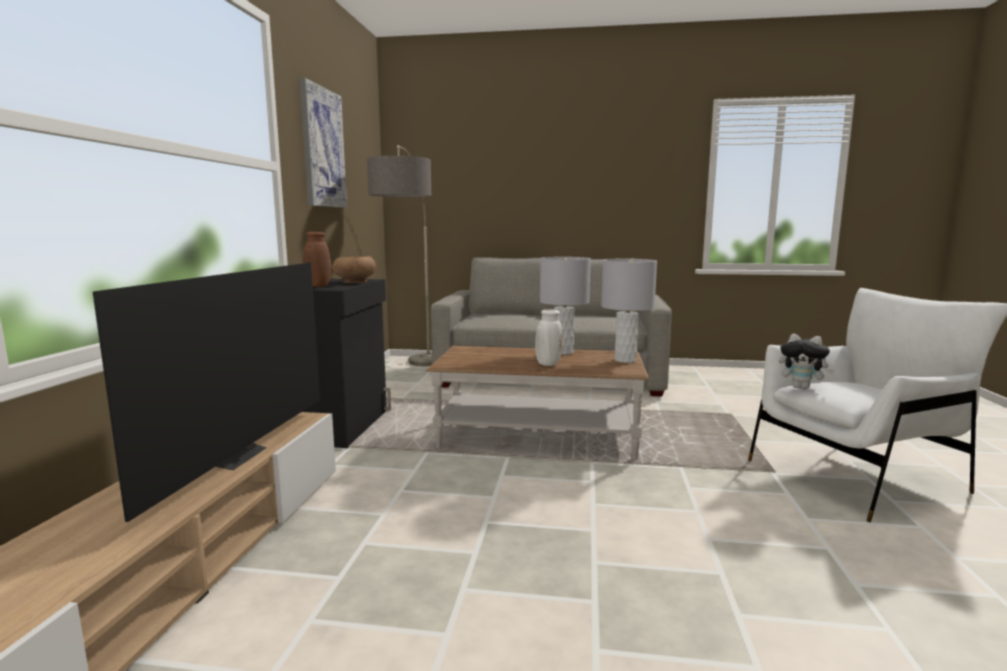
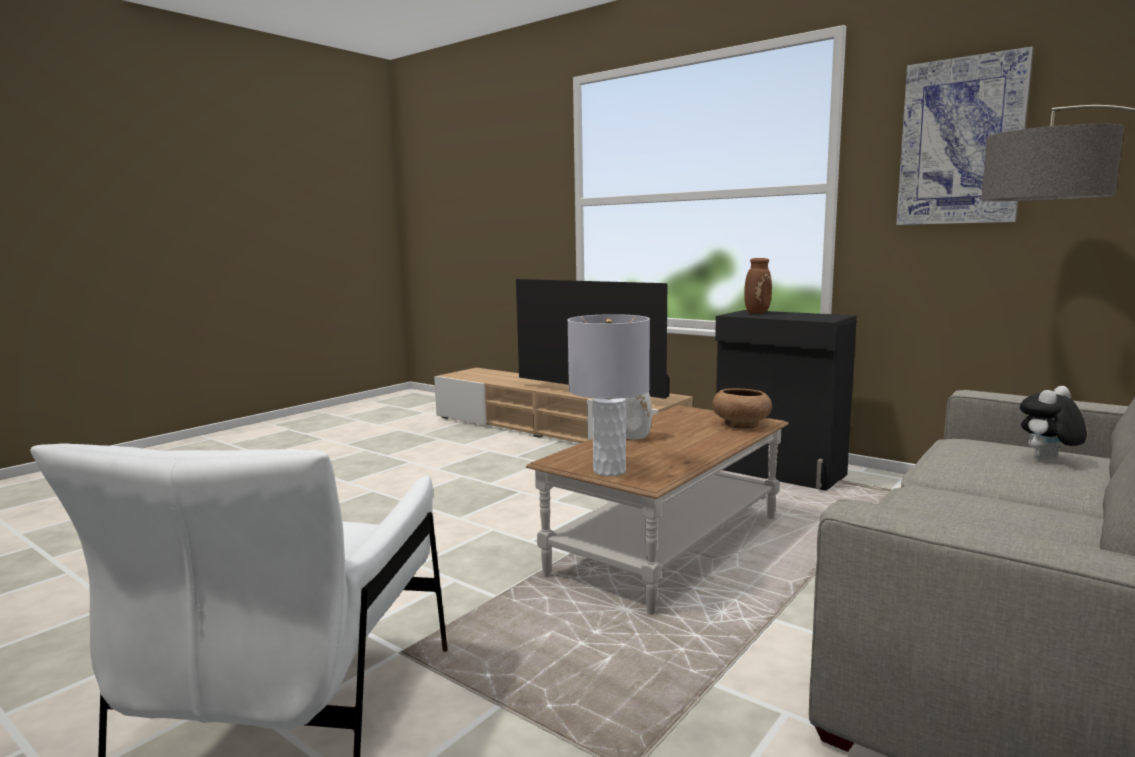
camera: 120 degrees right, 0 degrees up
(354, 282) = (796, 317): brown bowl -> brown bowl (741, 424)
(563, 352) = (692, 454): grey table lamp -> none
(802, 387) = (363, 524): plush toy -> plush toy (1047, 460)

